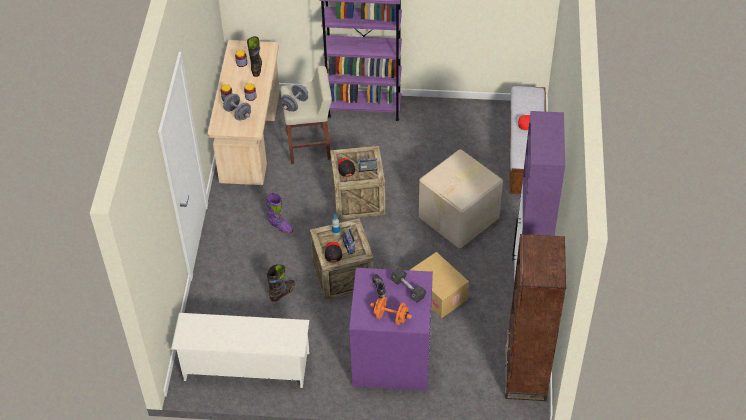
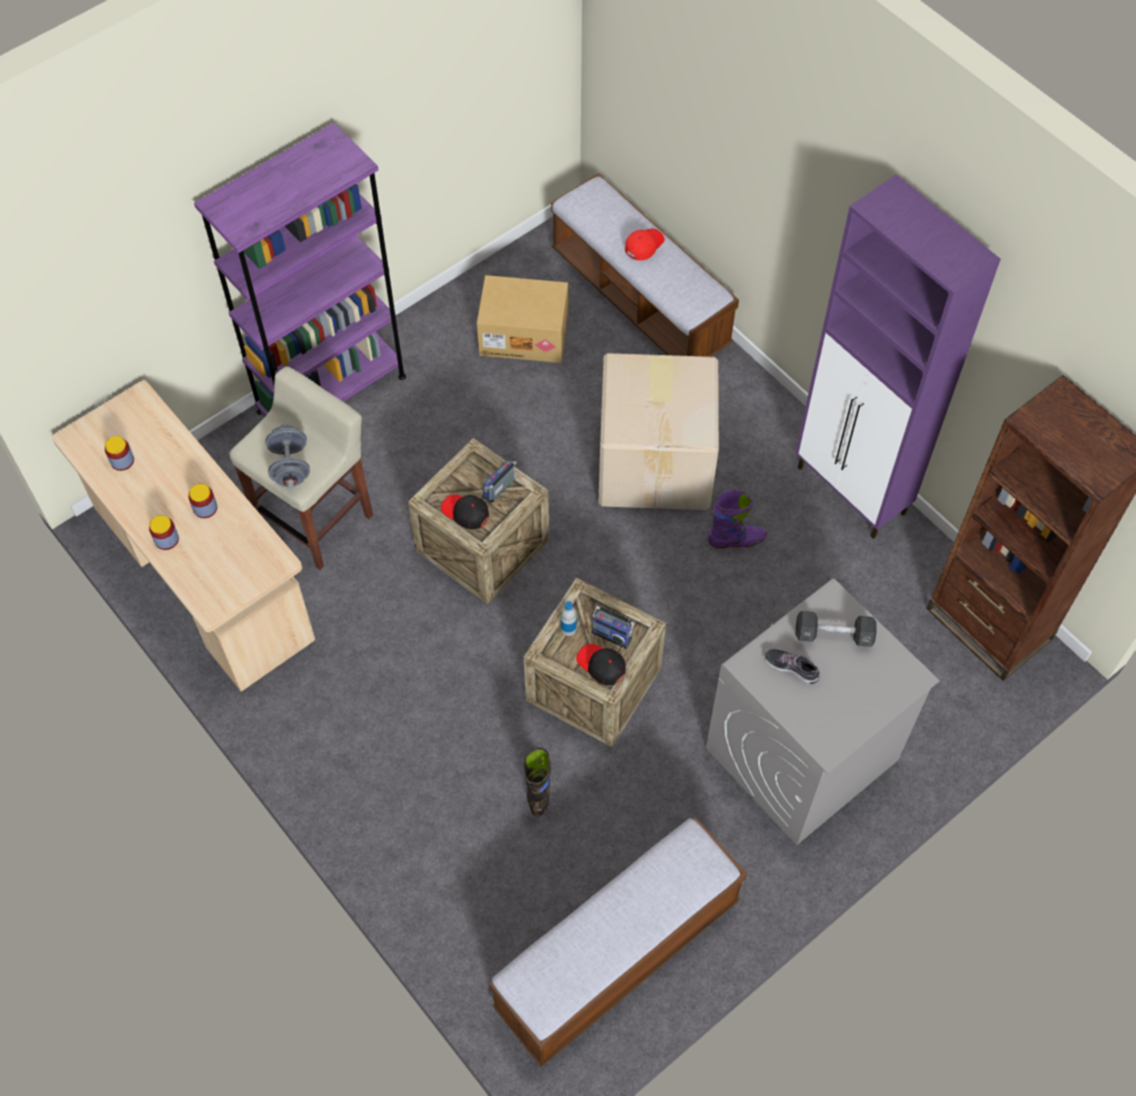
camera: 45 degrees left, 10 degrees up
(238, 114) = (217, 553): grey dumbbell -> none
(245, 366) = (617, 955): white shoe rack -> bench
(256, 68) = (158, 450): black boot -> none
(280, 226) = (417, 685): purple boot -> purple boot (736, 540)
(391, 317) = (861, 701): orange dumbbell -> none
(391, 358) = (801, 755): purple washing machine -> grey washing machine
(439, 293) = (755, 600): cardboard box -> cardboard box (524, 334)

